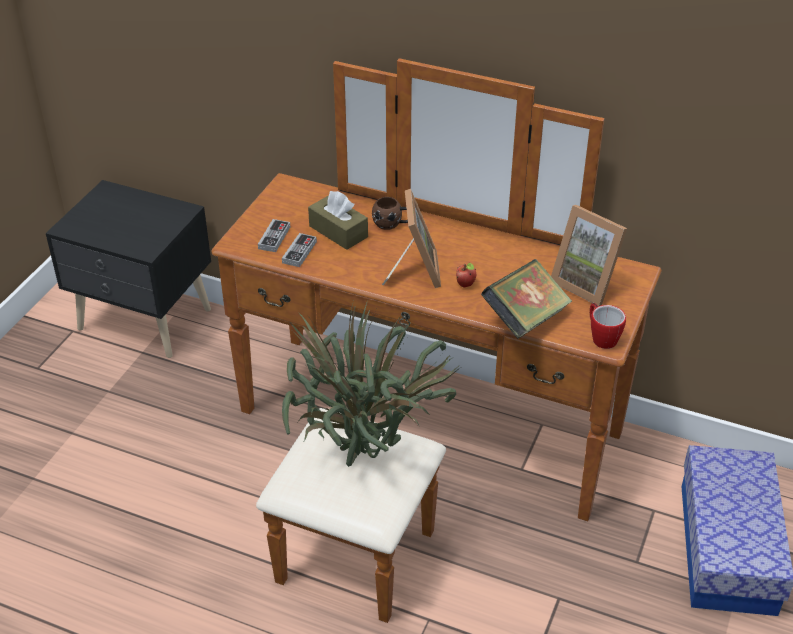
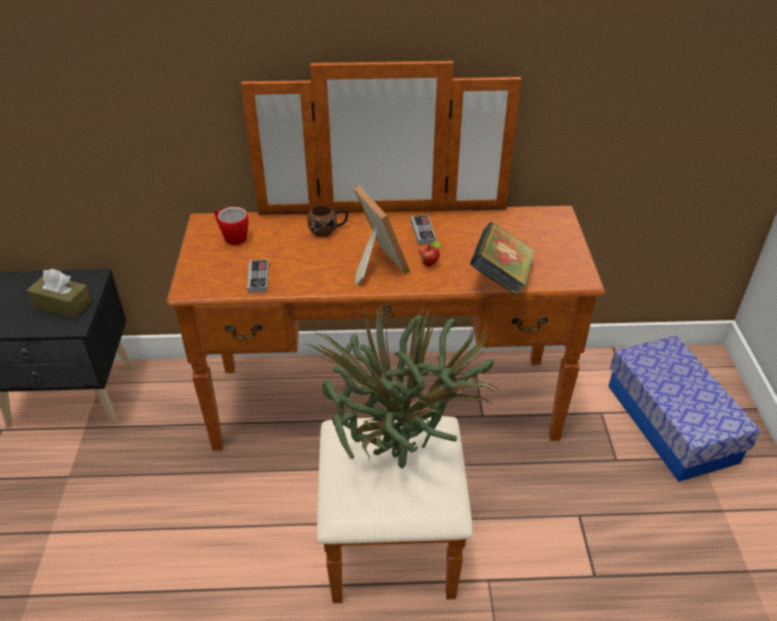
camera: 25 degrees left, 0 degrees up
(274, 238) = (225, 272): game controller -> game controller (423, 232)
(338, 231) = (283, 250): brown tissue box -> brown tissue box (62, 304)
(587, 283) = (527, 233): picture frame -> none
(601, 337) = (573, 274): mug -> mug (232, 237)

